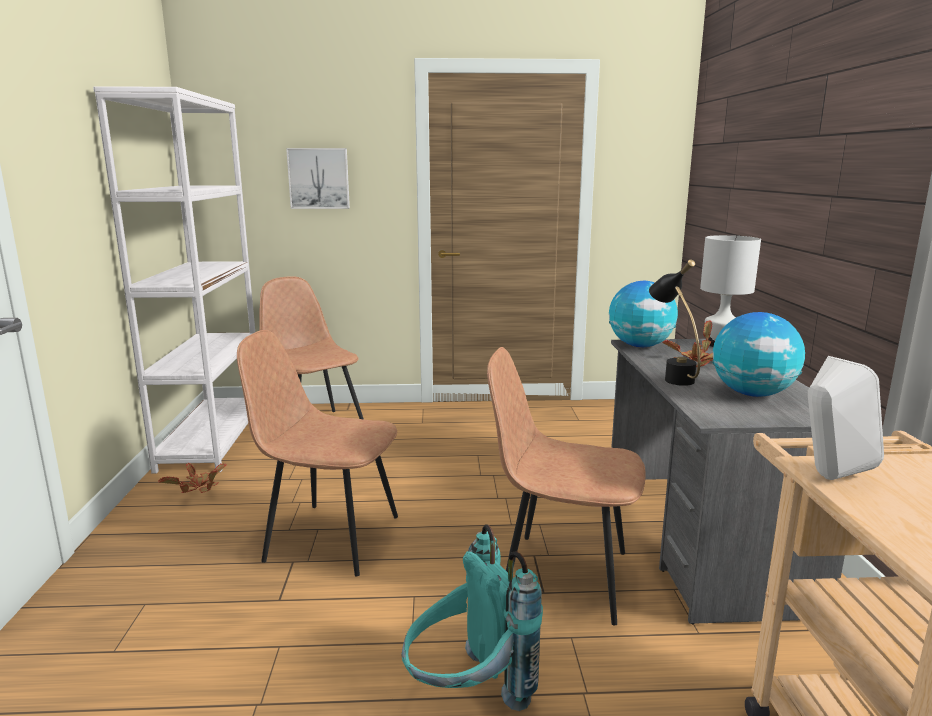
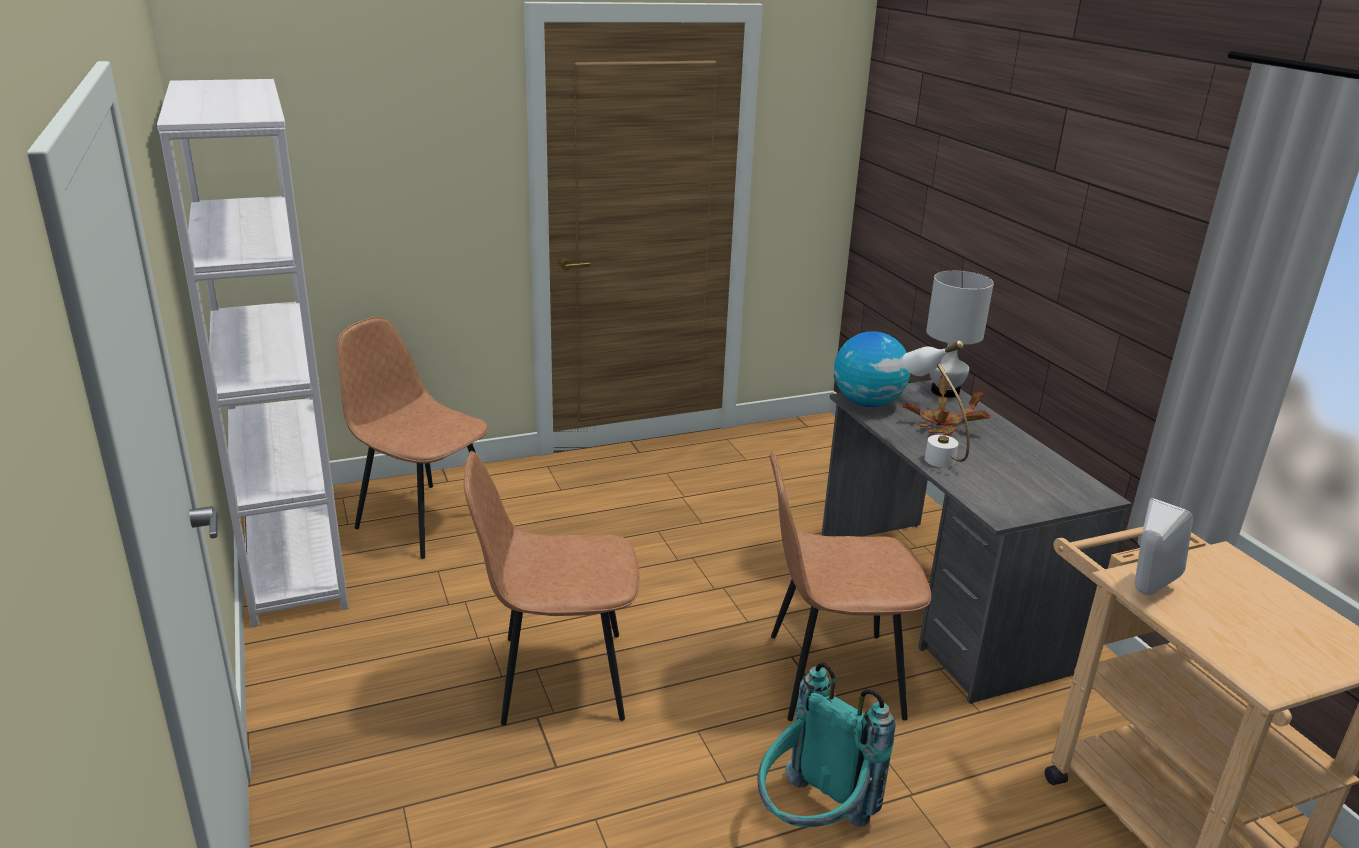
camera: 20 degrees left, 10 degrees up
(198, 488) = (338, 639): potted plant -> none
(319, 178) = (393, 173): picture -> none
(672, 376) = (929, 454): black table lamp -> white table lamp
(752, 394) = (1015, 472): globe -> none

